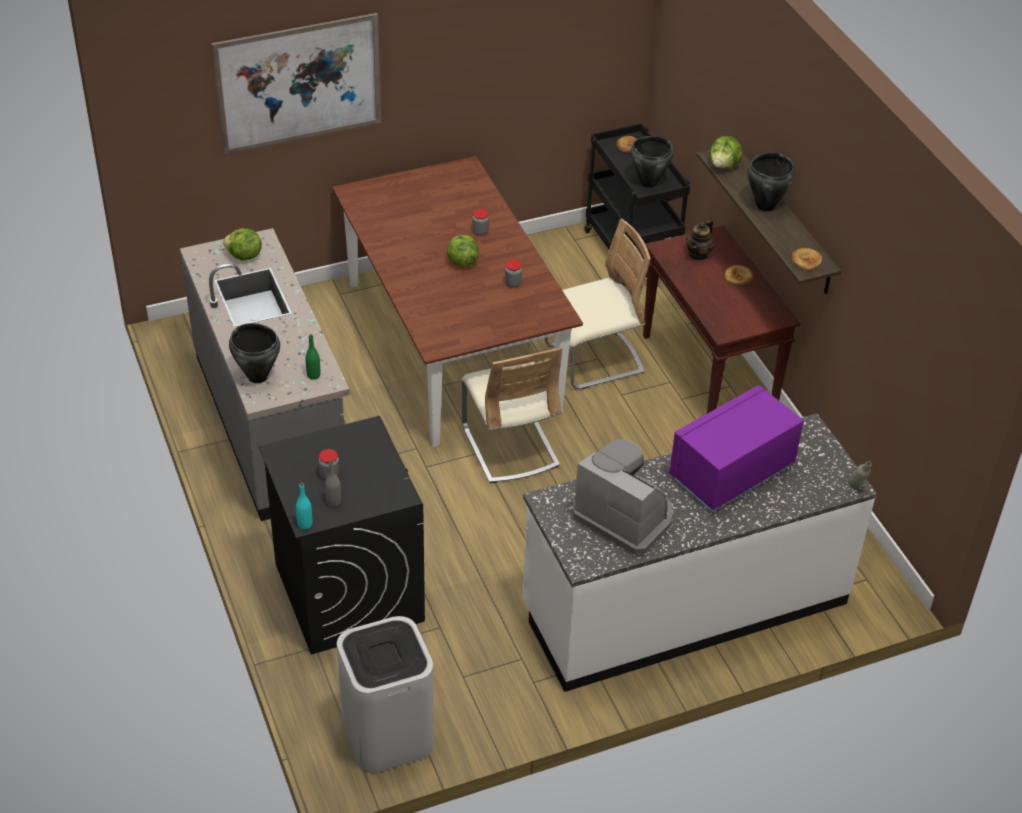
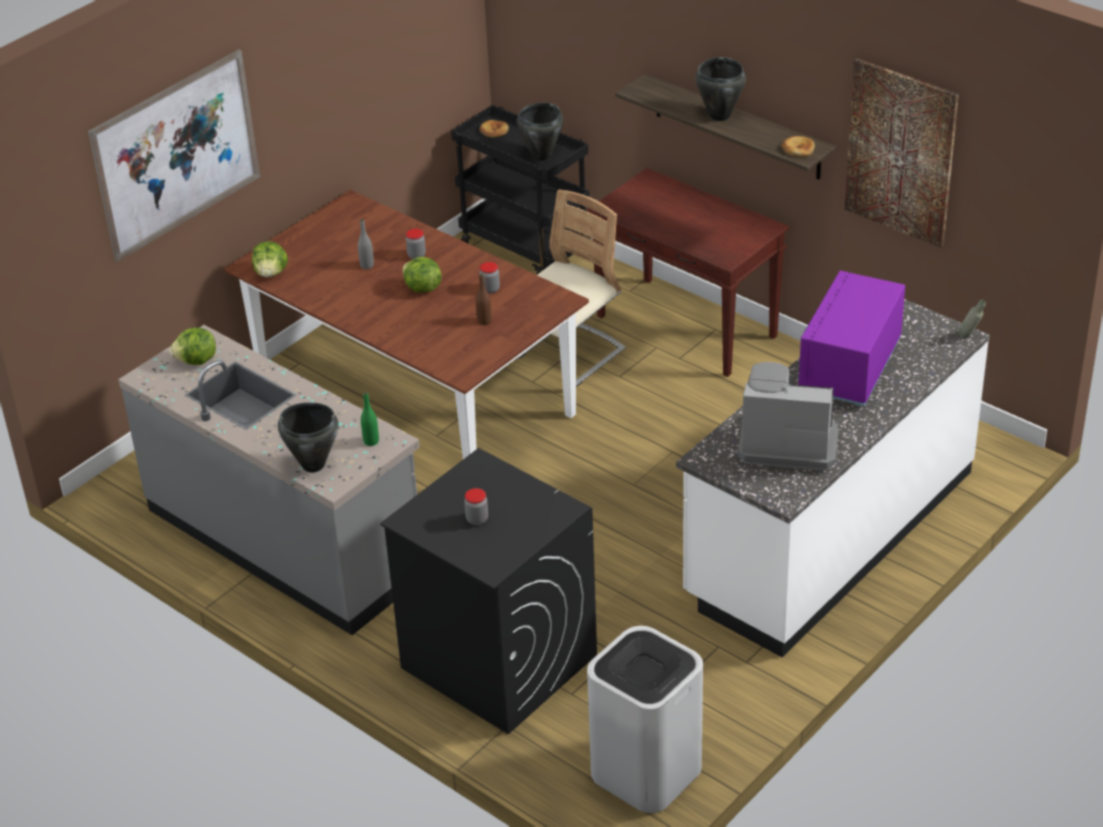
camera: 25 degrees left, 5 degrees down
(305, 524) = (492, 572): turquoise bottle -> none
(333, 502) = (503, 541): grey bottle -> grey bottle (367, 265)
(486, 309) = (484, 321): none -> brown bottle
(510, 446) = (549, 464): beige chair -> none
(698, 254) = (645, 201): teapot -> none
(724, 165) = (650, 95): lettuce -> lettuce (271, 273)
(738, 277) = (699, 207): bread -> none
(881, 299) = (901, 152): none -> picture

